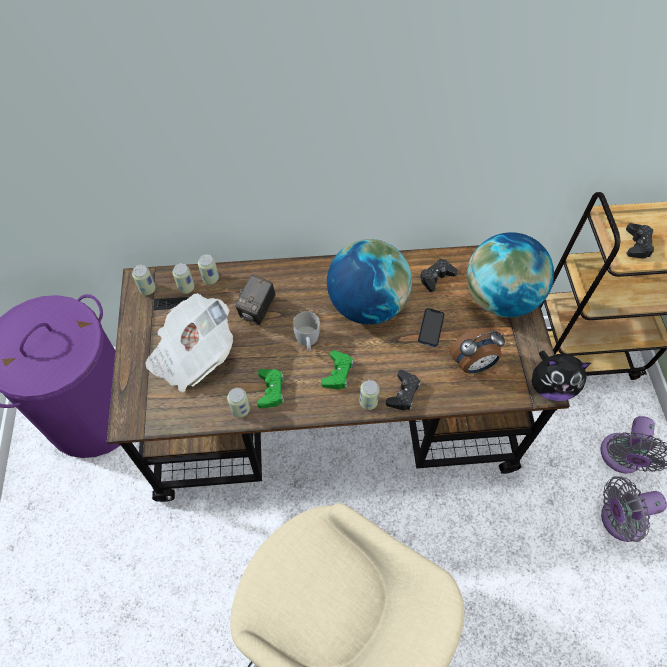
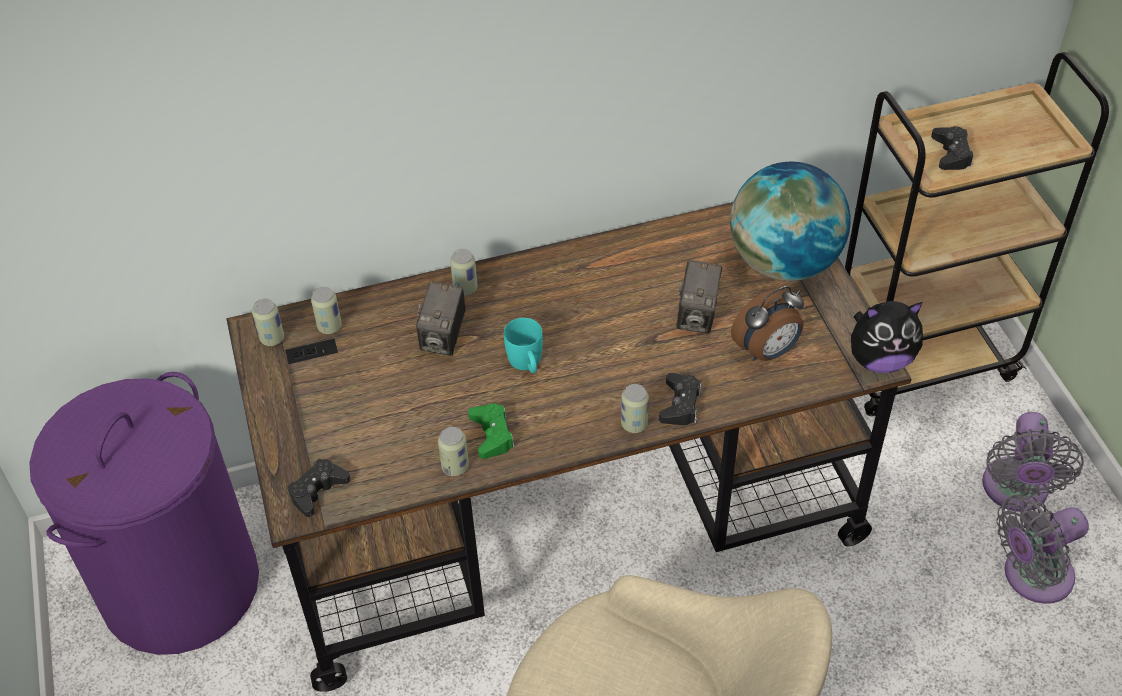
camera: 10 degrees left, 10 degrees down
(192, 354) = (364, 410): newspaper -> none
(210, 279) = (362, 309): can -> can (465, 288)
(307, 341) = (527, 364): white mug -> turquoise mug
(338, 373) = (581, 396): green game controller -> none
(367, 305) = (599, 303): globe -> none
(431, 328) = (697, 316): phone -> camera
(436, 277) = (688, 251): black game controller -> black game controller (318, 491)

